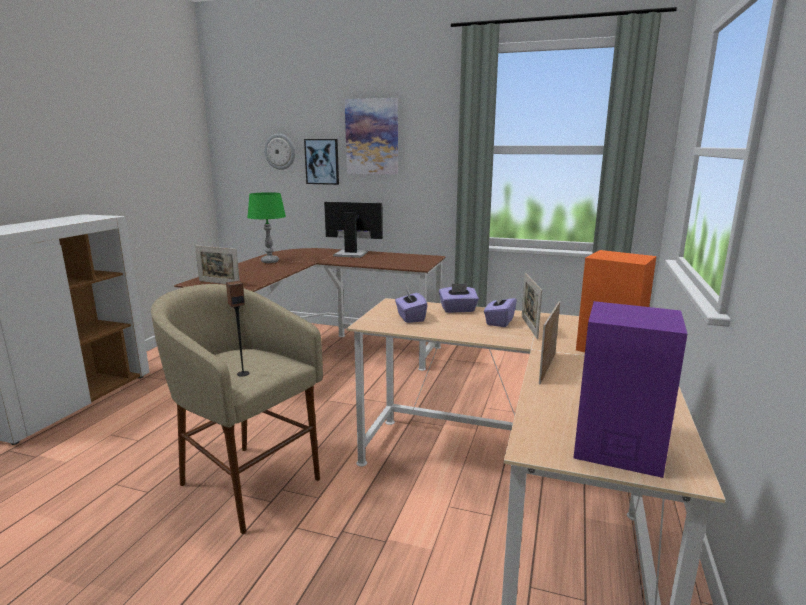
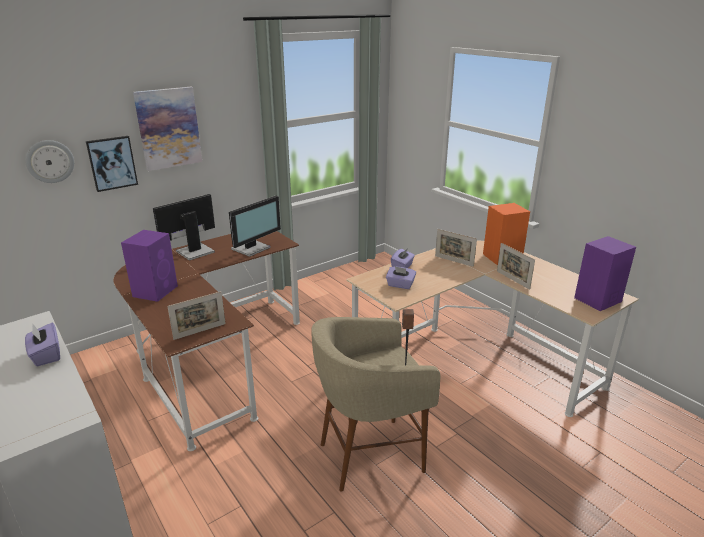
camera: 55 degrees left, 10 degrees up
(270, 261) = (156, 291): green table lamp -> purple speaker
(387, 263) = (252, 248): none -> monitor
(499, 321) = (436, 264): purple tissue box -> purple tissue box (46, 355)

